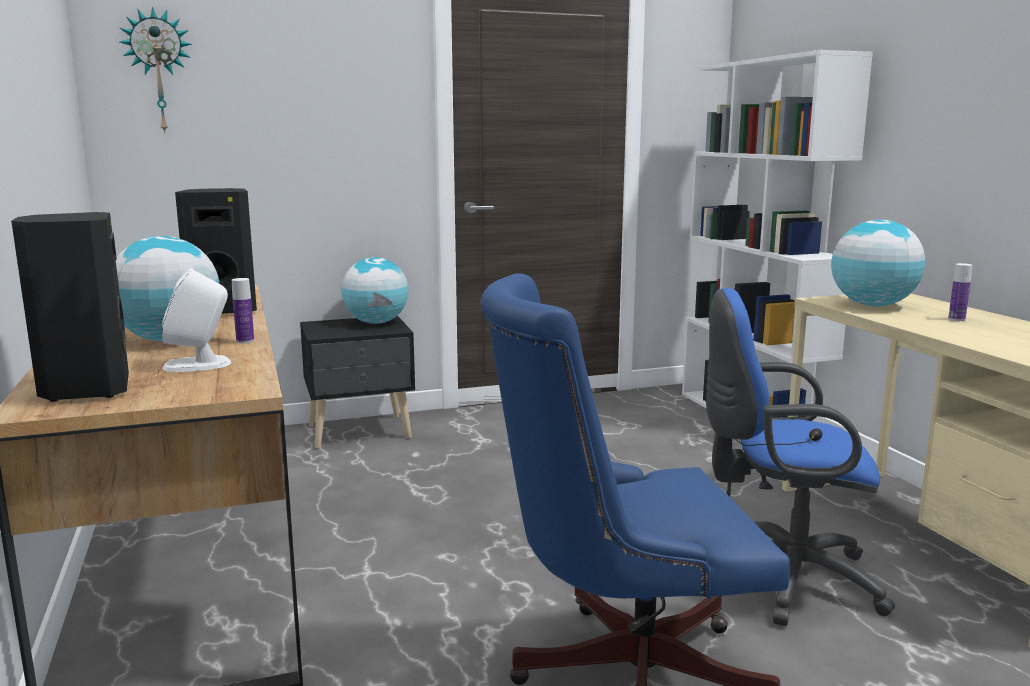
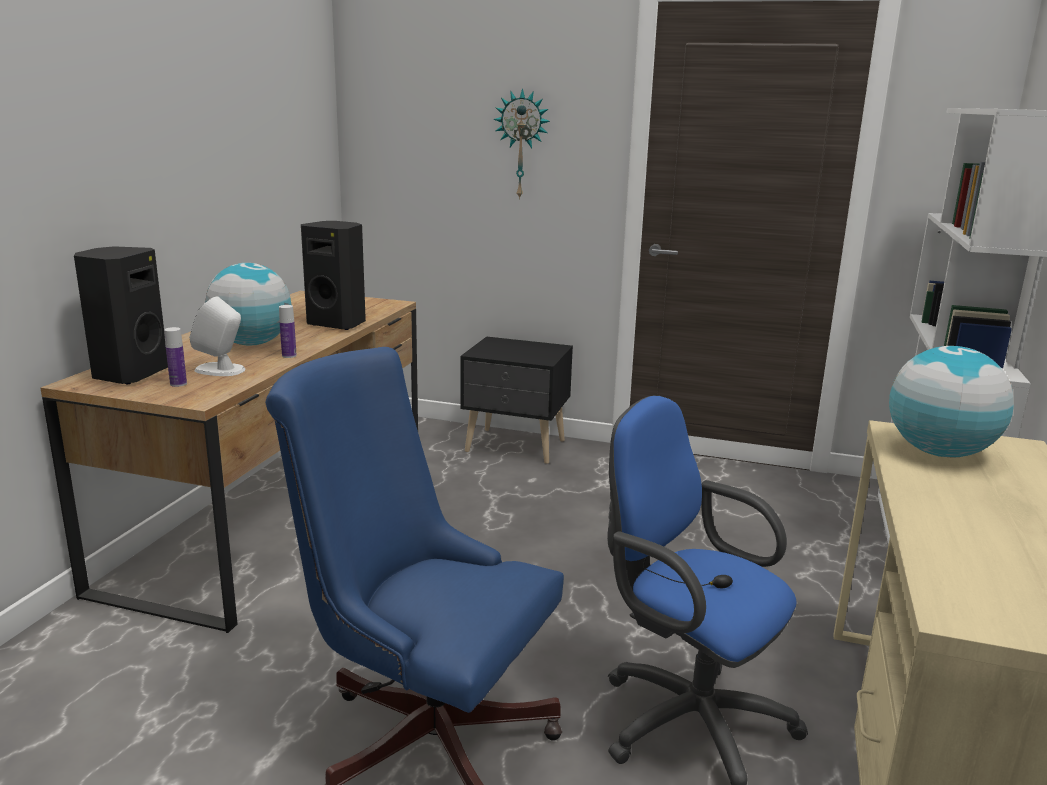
camera: 35 degrees right, 5 degrees up
(159, 71) = (393, 107): wall clock -> wall clock (522, 144)
(376, 322) = (541, 350): globe -> none
(956, 319) = (1001, 499): bottle -> bottle (178, 384)

